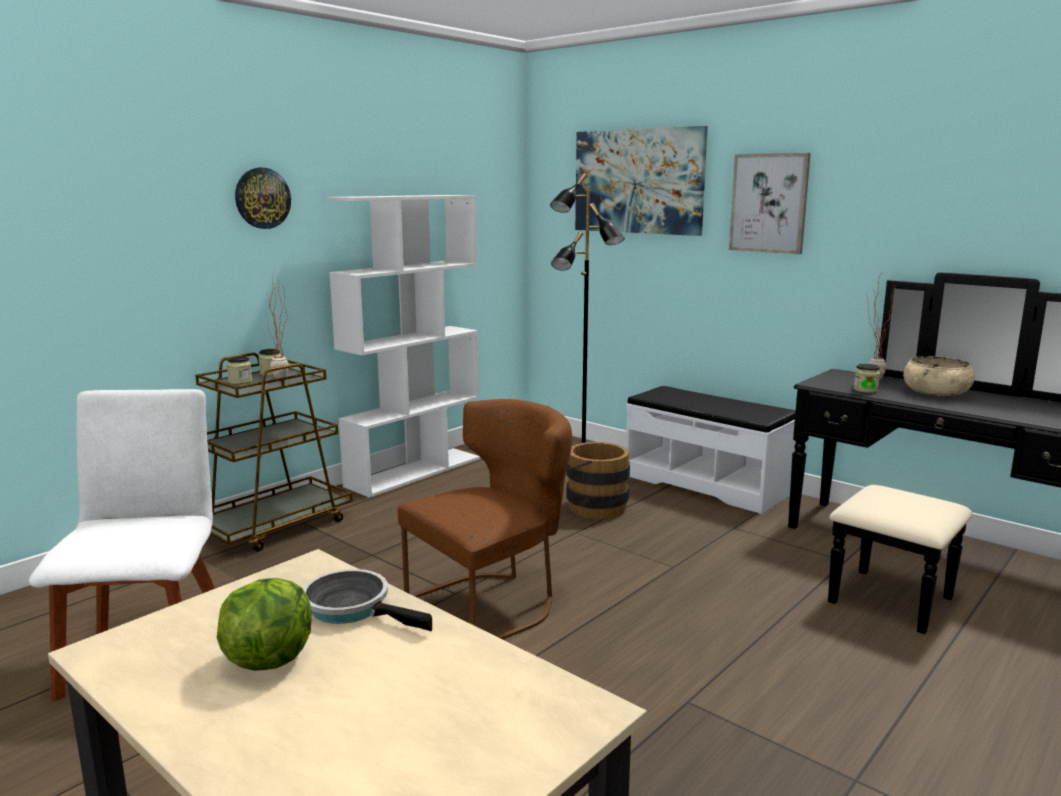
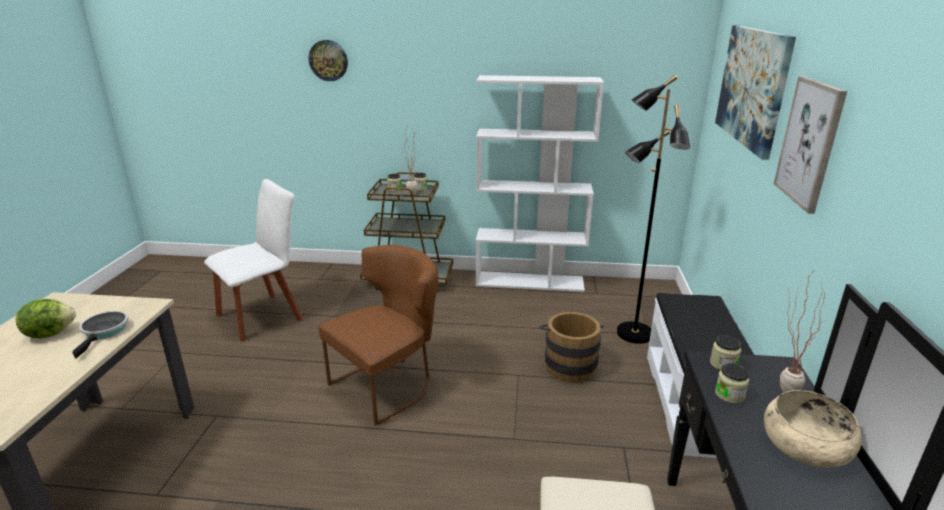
camera: 55 degrees right, 10 degrees up
(262, 198) = (435, 74): wall clock -> wall clock (328, 60)
(492, 603) = (388, 384): brown chair -> brown chair turned 60 degrees counterclockwise
(824, 382) = (723, 364): none -> jar

